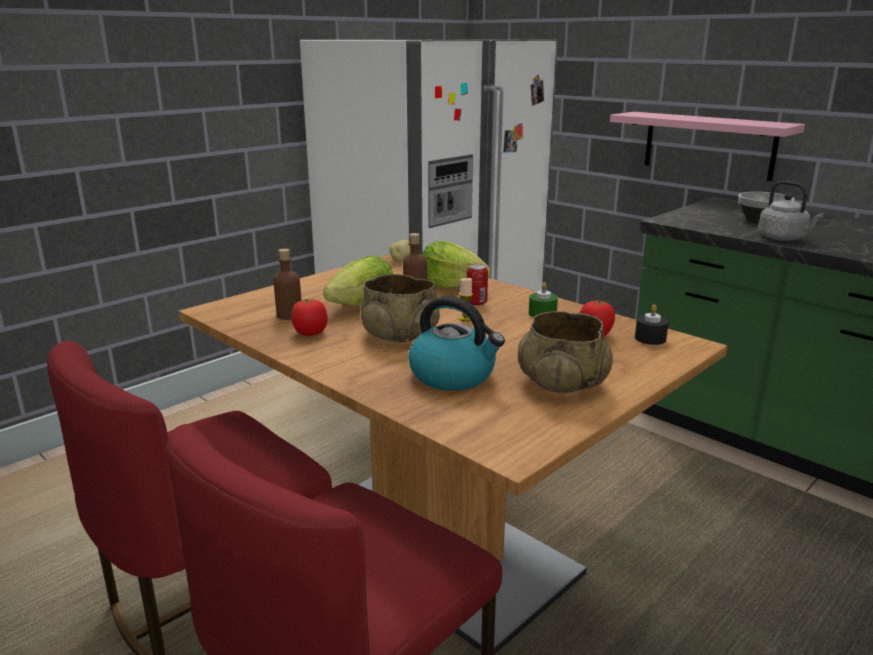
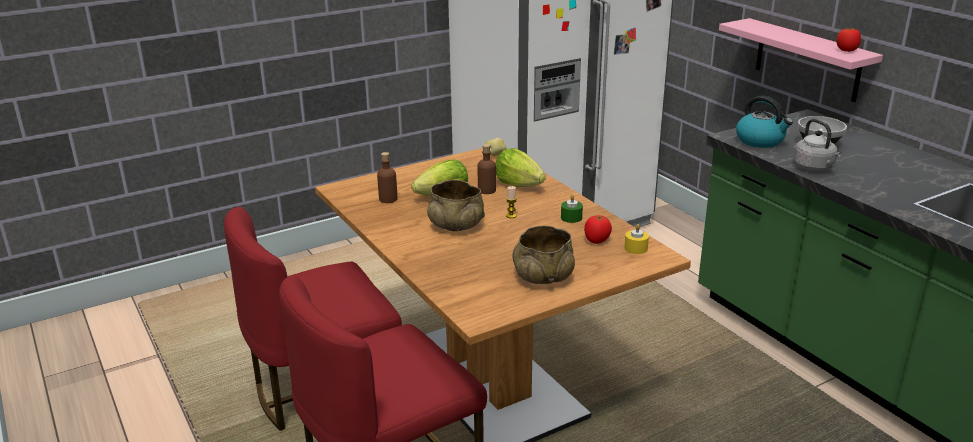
camera: 15 degrees right, 5 degrees up
(310, 333) = (396, 216): tomato -> tomato (847, 50)
(454, 375) = (474, 261): kettle -> kettle (760, 141)
(476, 303) = (528, 202): can -> none
(650, 338) = (636, 248): black candle -> yellow candle

